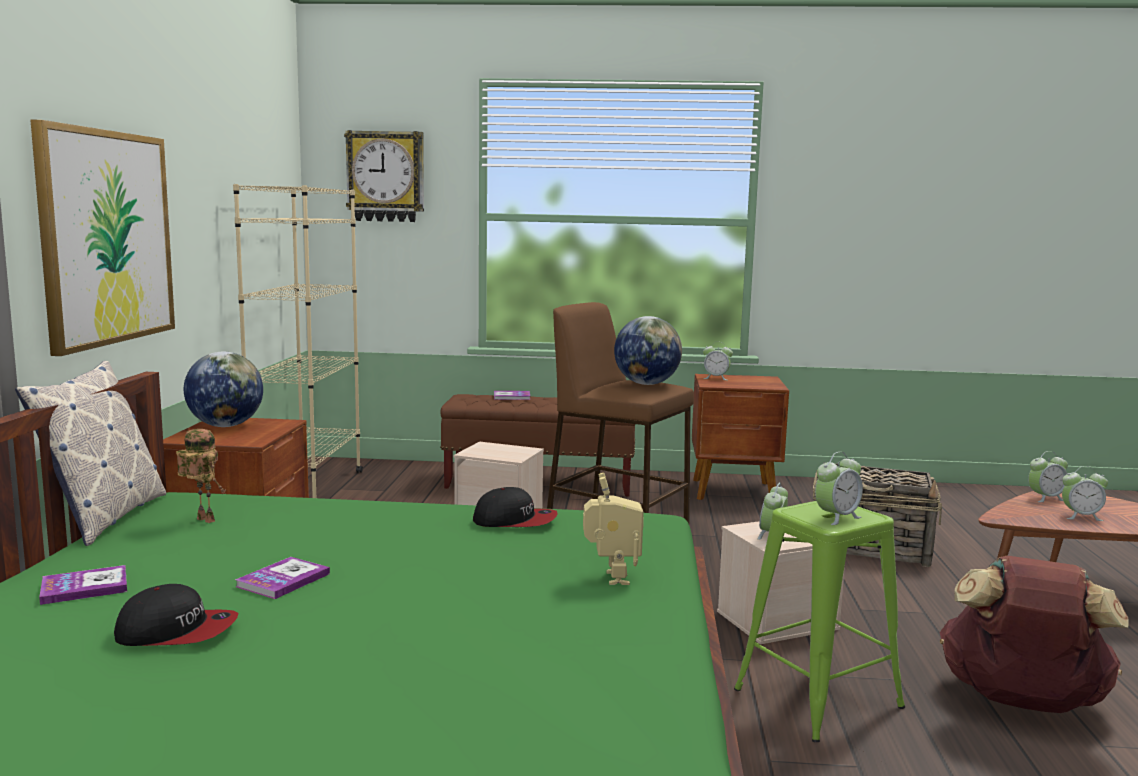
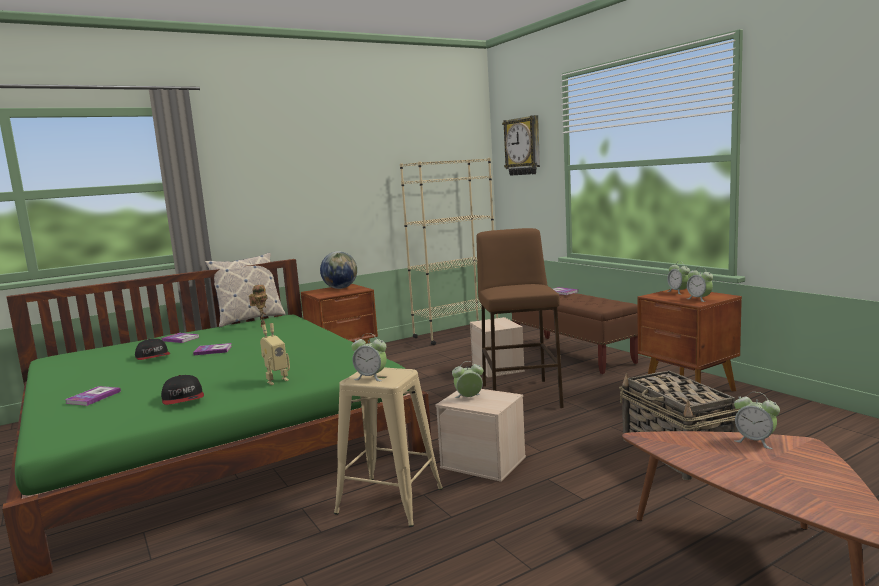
camera: 55 degrees right, 0 degrees up
(107, 237) = (293, 197): picture -> none
(400, 728) = (93, 397): none -> book
(515, 521) = (331, 350): cap -> cap (183, 399)
(646, 384) = (522, 287): globe -> none
(816, 699) = (389, 500): green stool -> beige stool
(1021, 702) = (478, 565): brown backpack -> none
(1081, 516) = (728, 461): alarm clock -> alarm clock (699, 299)

